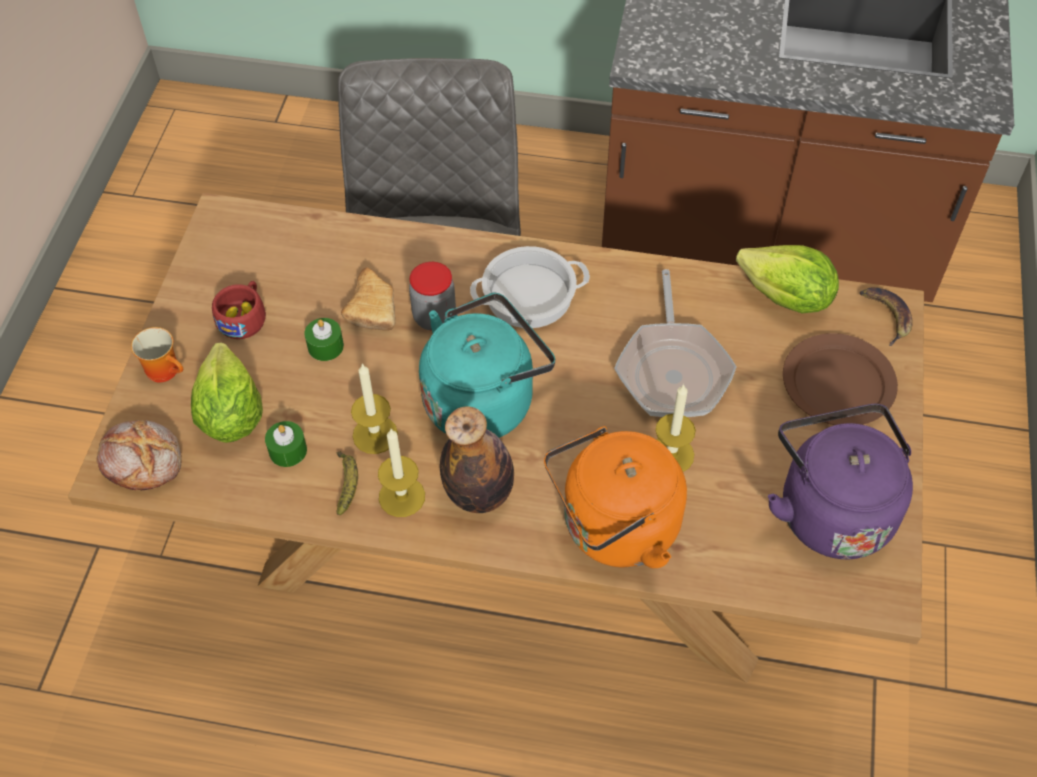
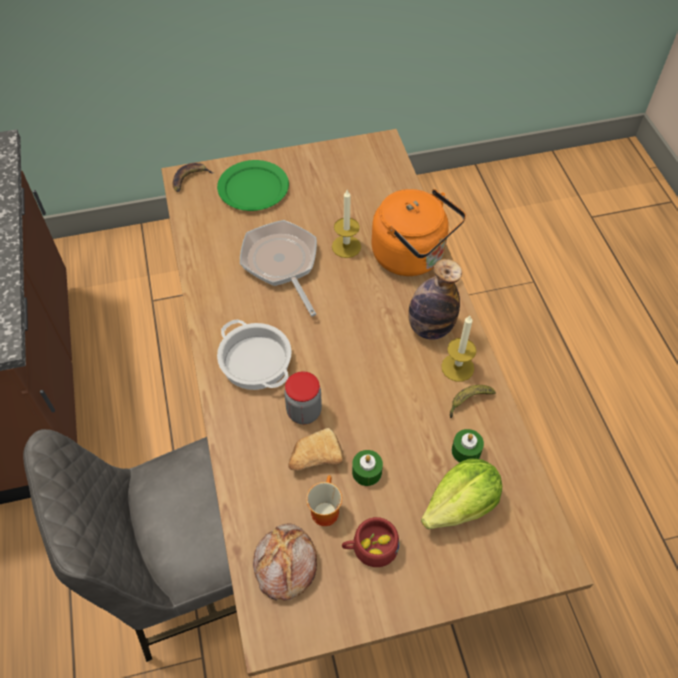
camera: 115 degrees left, 0 degrees up
(143, 460) = (533, 546): bread -> bread (284, 565)
(167, 369) = (449, 579): mug -> mug (323, 509)
(375, 434) = (422, 403): candle -> none
(484, 399) = (359, 353): turquoise kettle -> none
(673, 369) = (281, 264): frying pan -> frying pan turned 90 degrees counterclockwise
(786, 298) = (196, 226): lettuce -> none
(830, 508) = (342, 173): purple kettle -> none
(839, 383) = (253, 188): brown plate -> green plate

